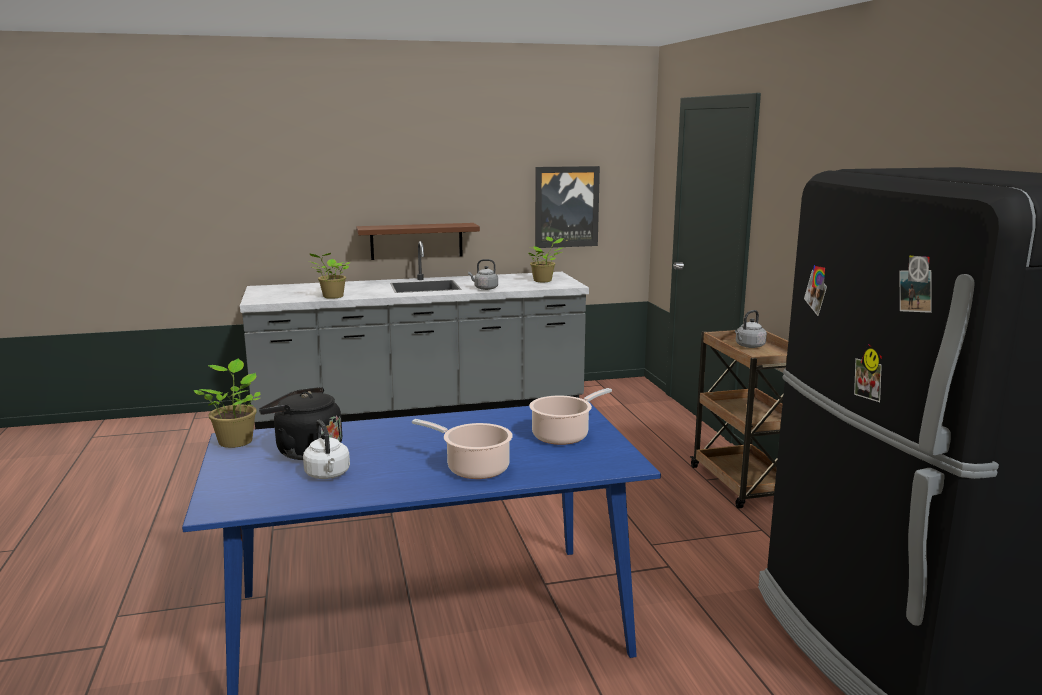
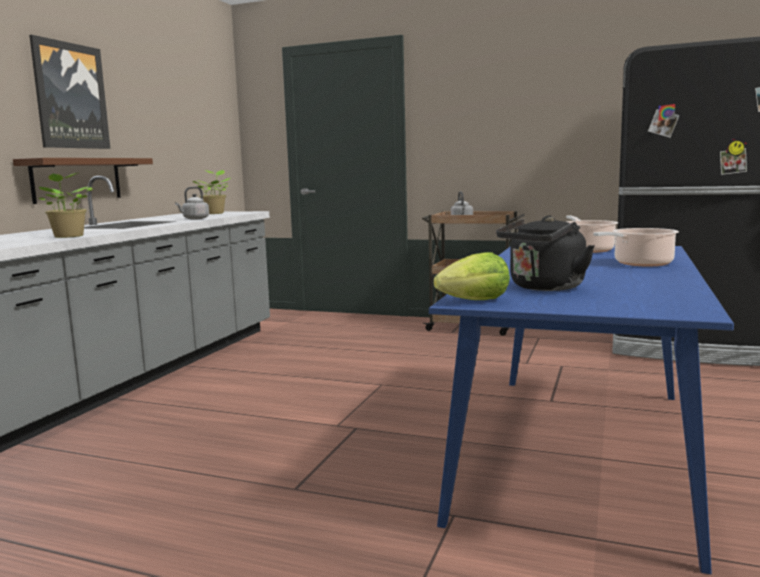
camera: 55 degrees left, 5 degrees down
(236, 441) = (475, 301): potted plant -> lettuce
(328, 475) = (621, 286): white kettle -> none
(566, 207) = (191, 146): picture -> picture (70, 96)

